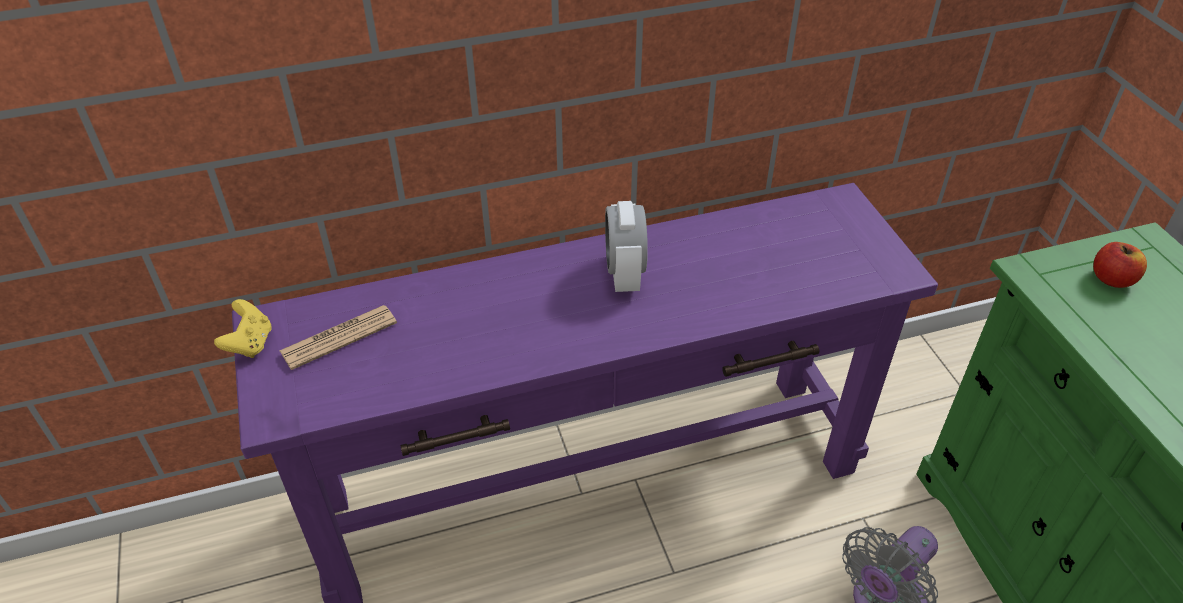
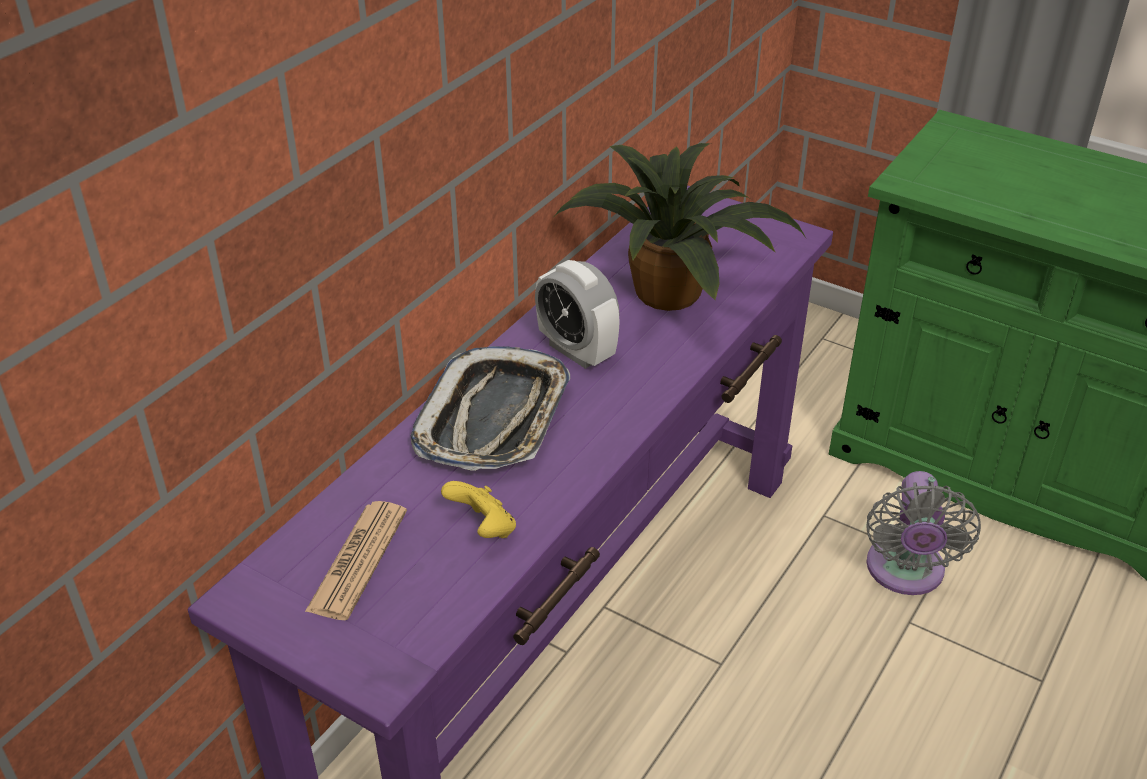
camera: 40 degrees left, 5 degrees down
(250, 344) = (259, 626): yellow game controller -> yellow game controller (483, 528)
(517, 293) = (494, 419): none -> tray
(746, 267) = (673, 291): none -> potted plant
(1112, 279) = (961, 162): apple -> none

